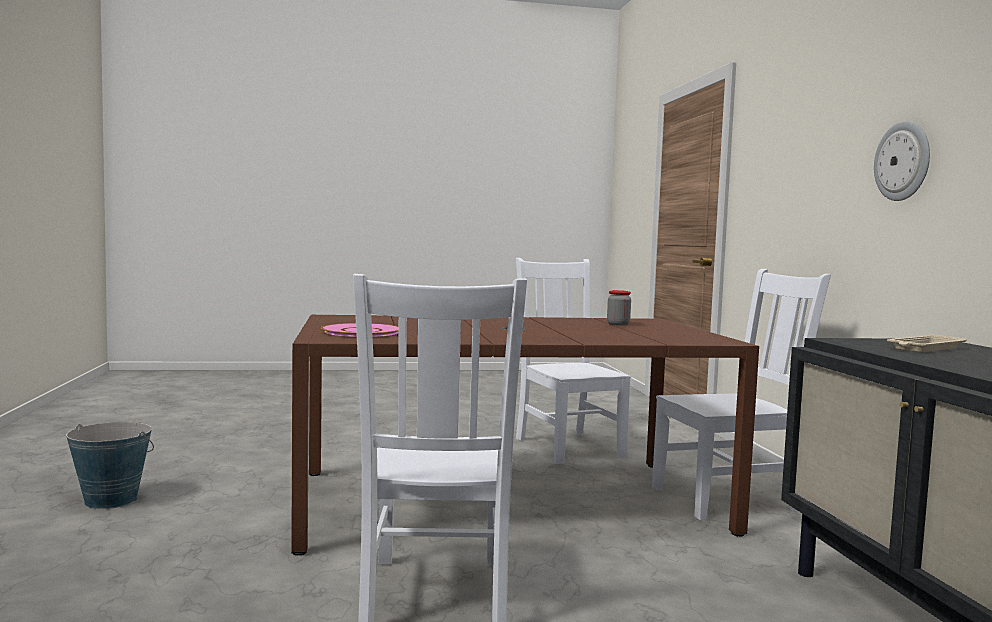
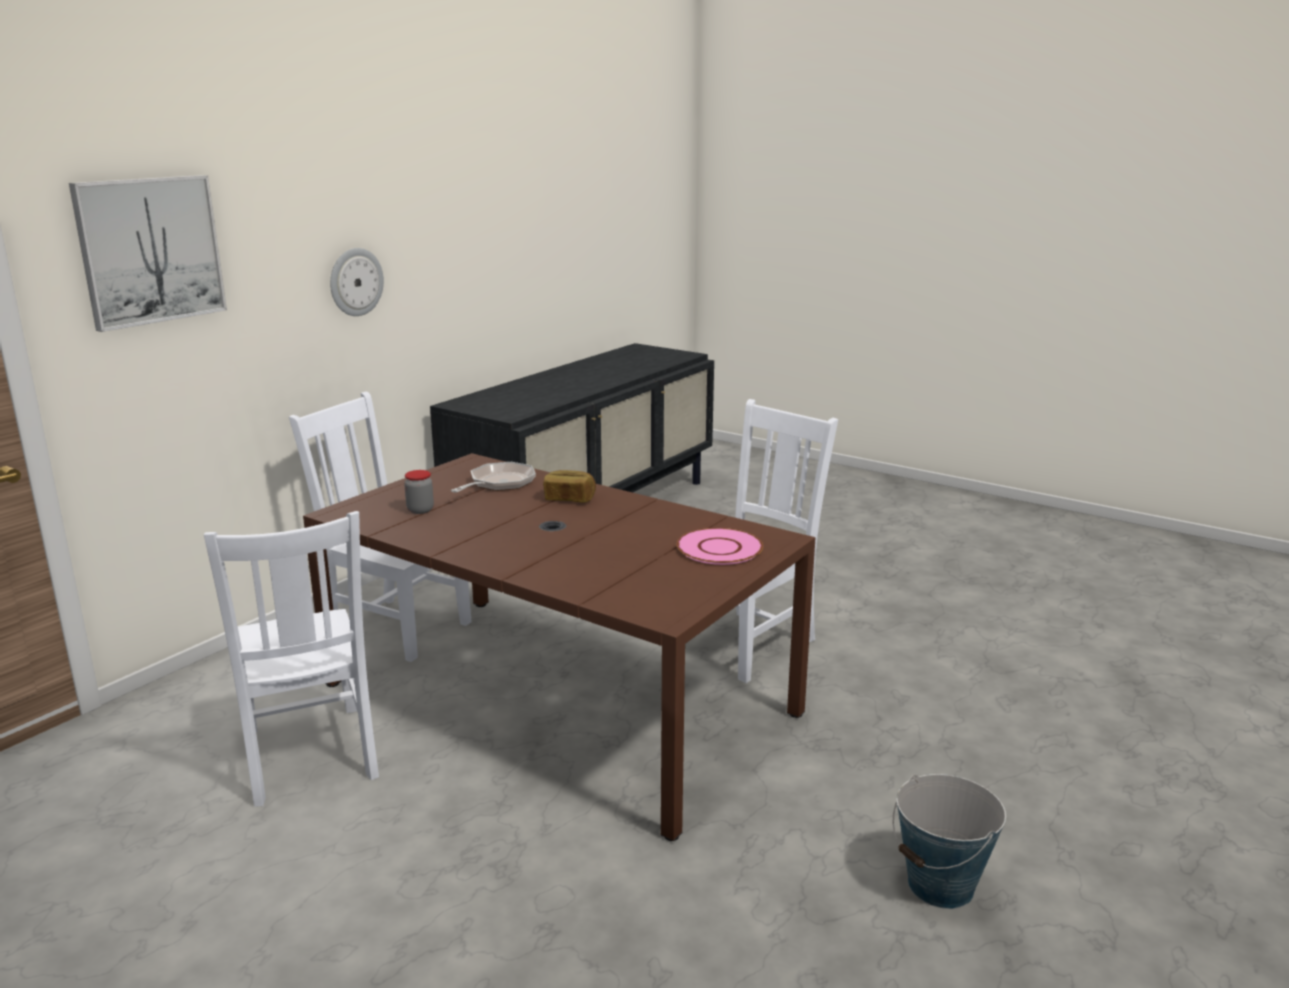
camera: 135 degrees left, 15 degrees up
(557, 336) = (569, 499): none -> bread
(567, 446) = (309, 757): white chair -> white chair turned 45 degrees counterclockwise
(639, 336) = (499, 484): none -> frying pan
(776, 131) = (150, 250): none -> picture
(925, 348) = (506, 402): beige tray -> none

